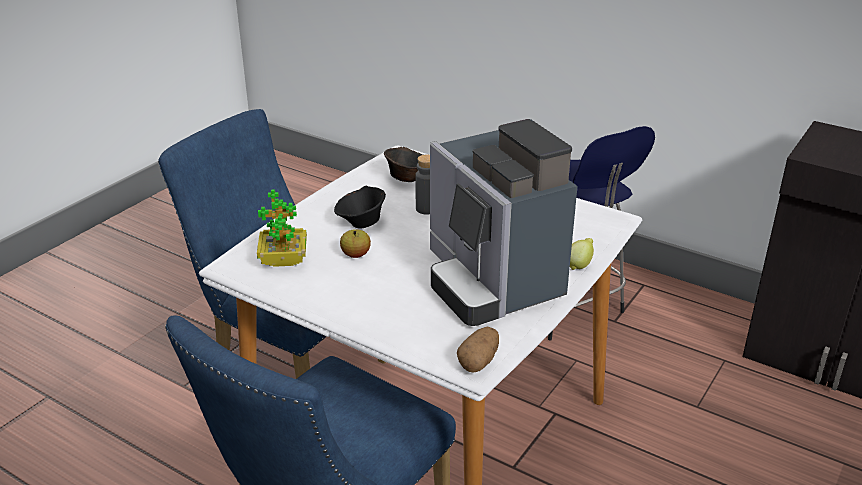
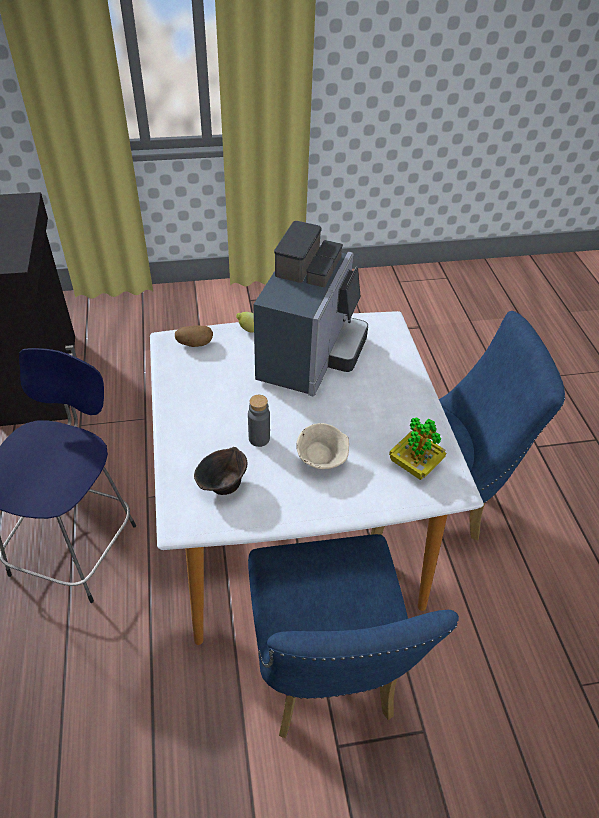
camera: 135 degrees left, 15 degrees up
(356, 255) = (361, 433): apple -> none
(361, 223) = (321, 460): black bowl -> beige bowl
(479, 361) = (383, 321): potato -> potato (194, 343)

